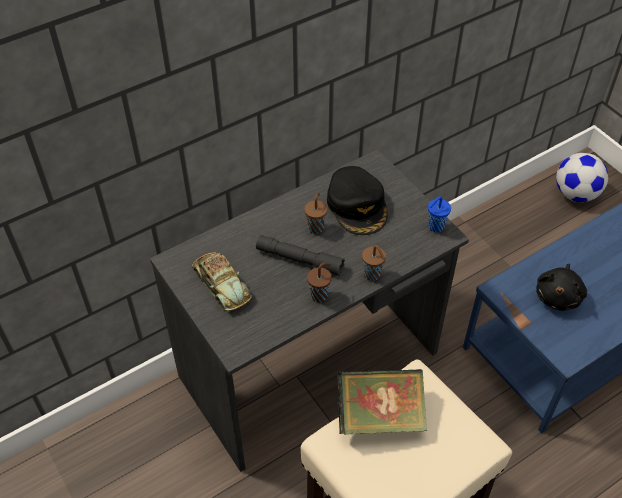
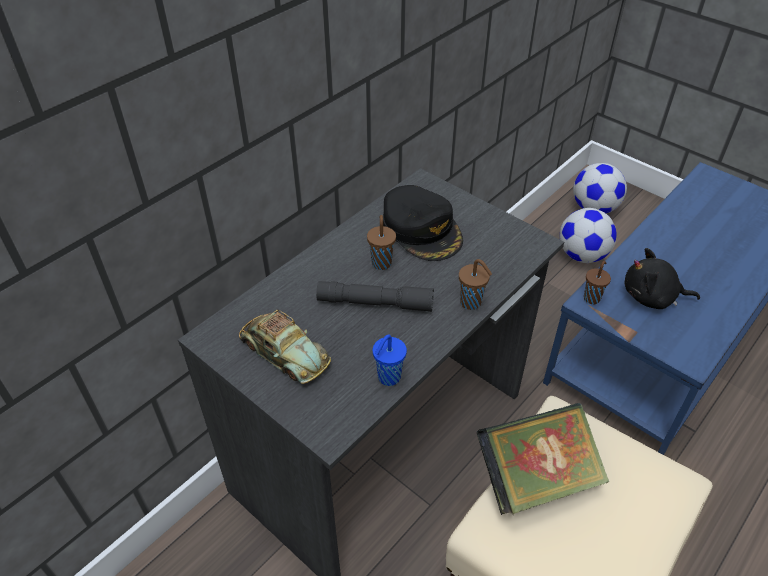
camera: 15 degrees left, 5 degrees down
(320, 295) = (416, 339): brown cup -> brown cup (592, 298)
(435, 227) = (521, 236): blue cup -> blue cup (388, 378)
(545, 238) = (582, 255): none -> football
(558, 296) = (652, 297): black plush toy -> black plush toy turned 90 degrees clockwise

